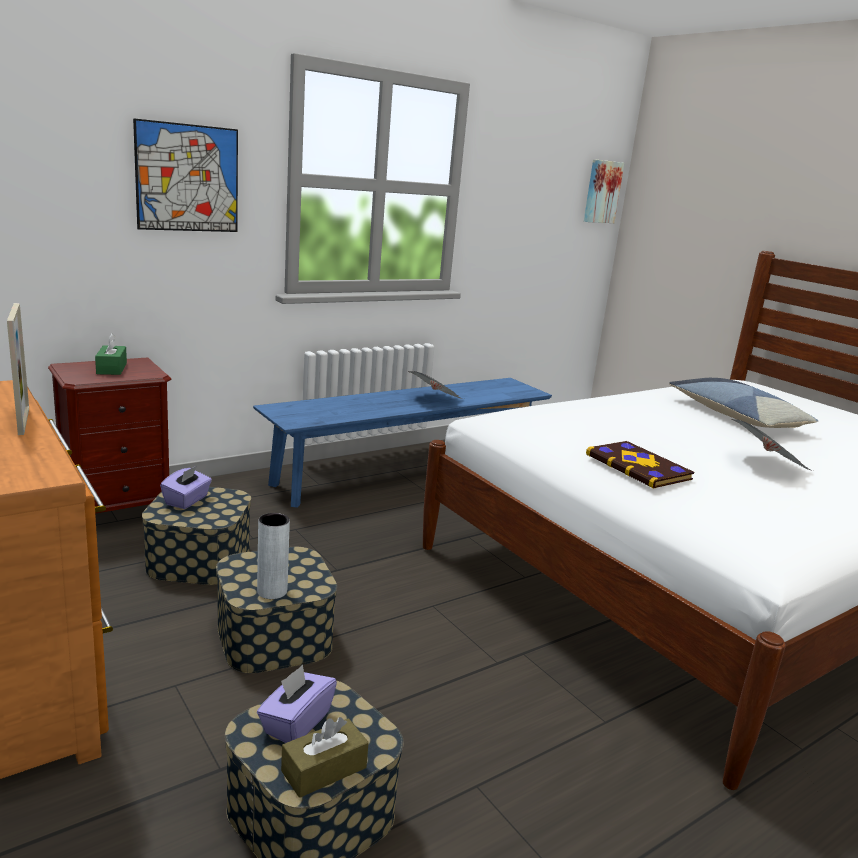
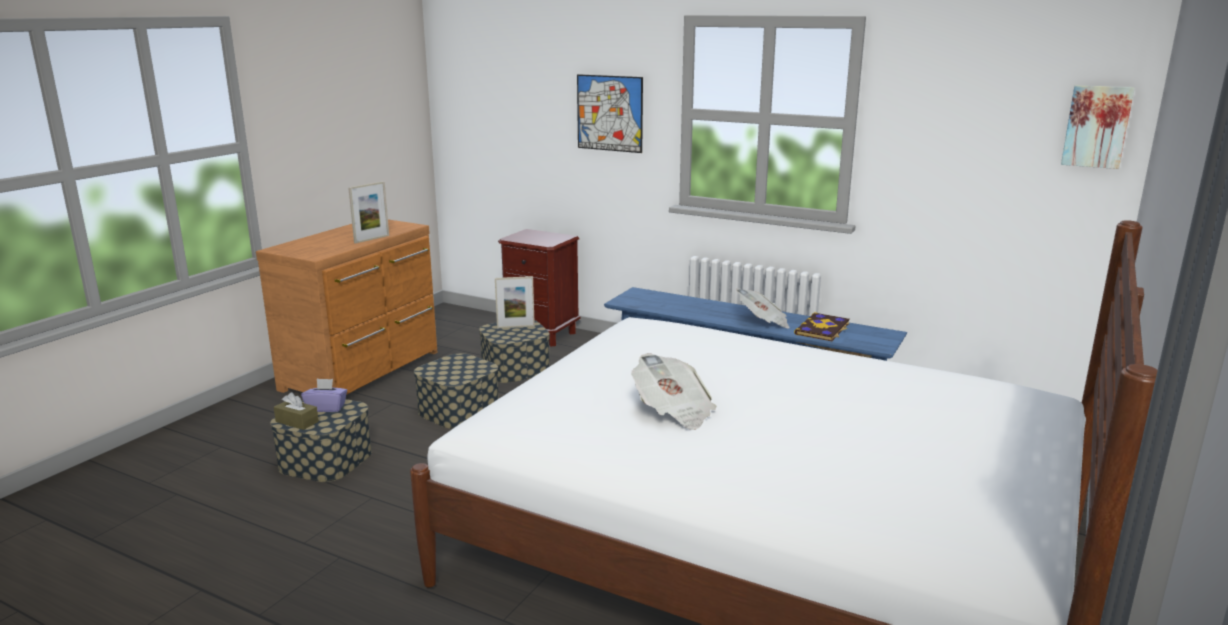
camera: 65 degrees right, 0 degrees up
(111, 368) = (540, 237): green tissue box -> none
(187, 500) = (515, 327): purple tissue box -> picture frame
(272, 591) = (437, 372): grey vase -> none
(639, 467) = (587, 369): book -> book (823, 329)
(736, 416) = (826, 392): pillow -> none

